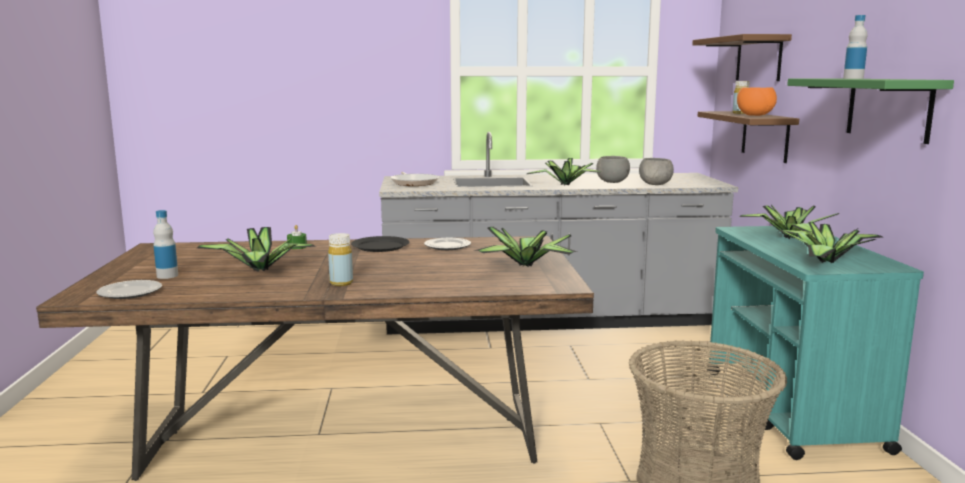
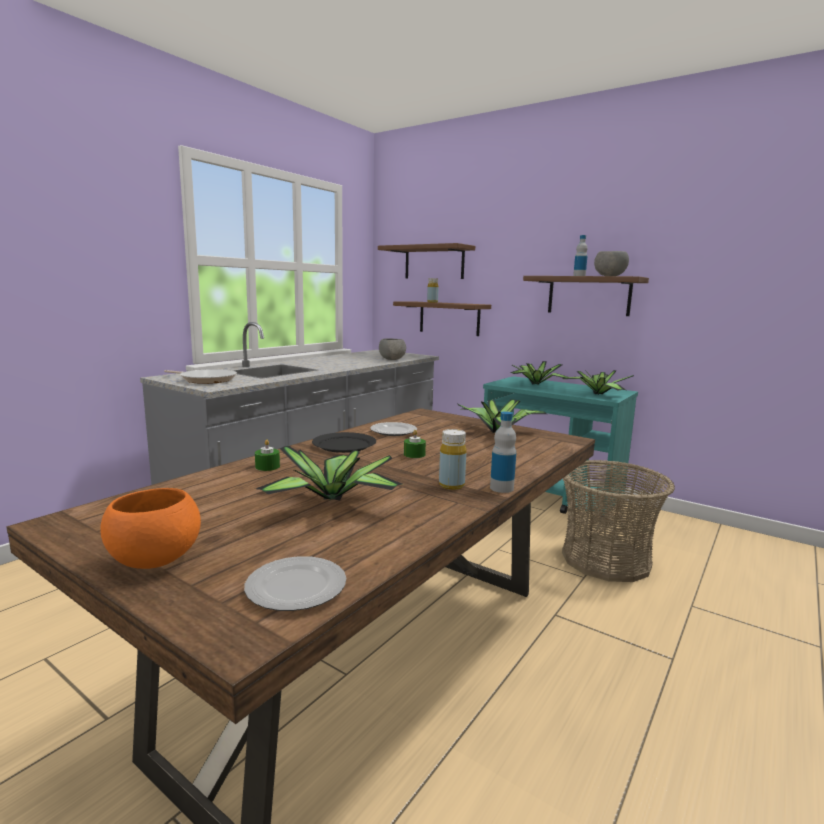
camera: 50 degrees left, 0 degrees up
(167, 276) = (252, 548): bottle -> bottle (501, 488)
(396, 262) = (414, 454): none -> green candle
(565, 184) = (338, 366): potted plant -> none
(612, 182) = (360, 361): grey bowl -> grey bowl (610, 276)
(754, 115) = (456, 303): orange bowl -> orange bowl (154, 560)
(888, 108) = (588, 295): green shelf -> brown shelf

